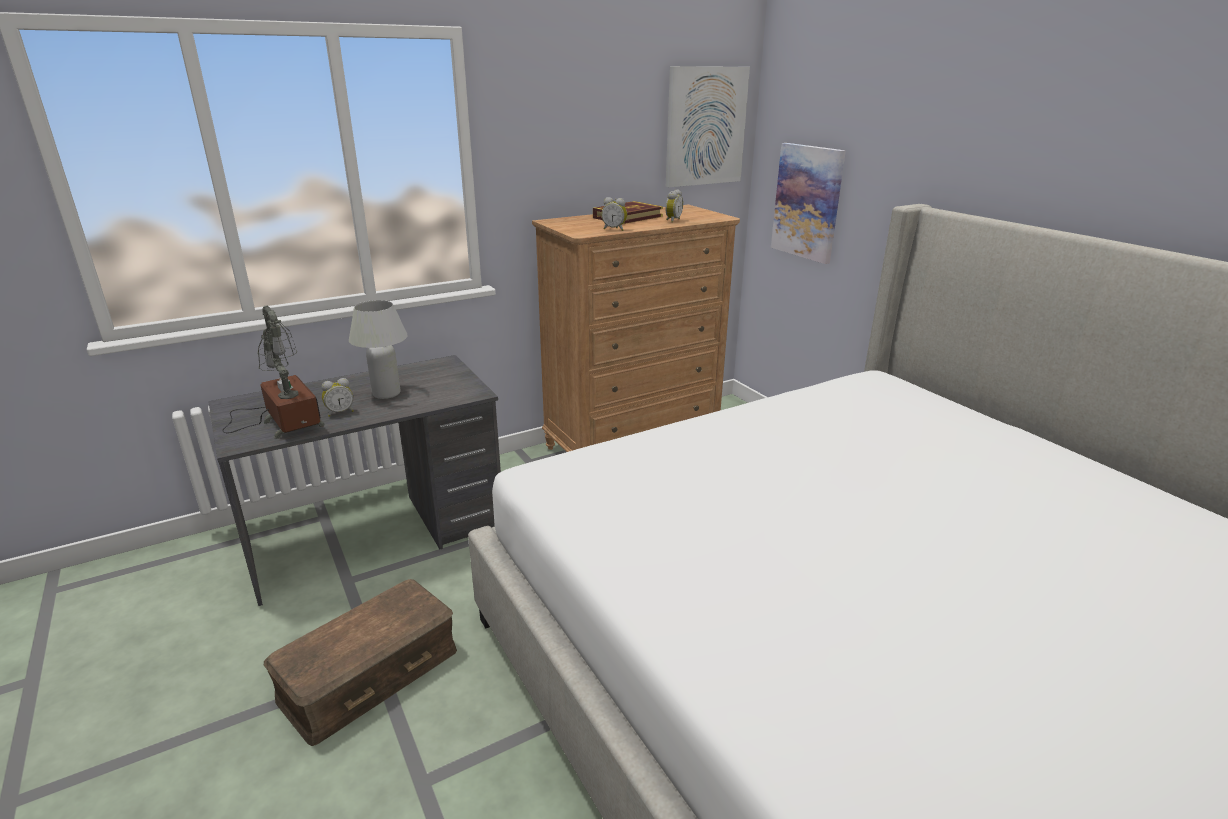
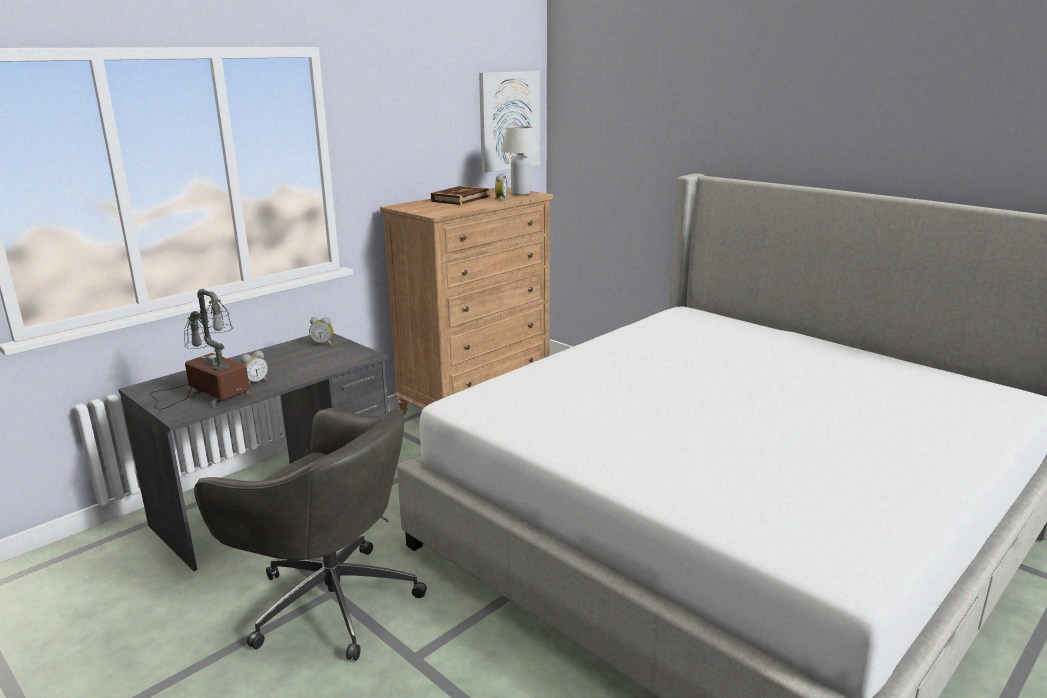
camera: 15 degrees left, 5 degrees down
(370, 675) = (329, 600): brown storage box -> grey office chair
(386, 393) = (286, 364): white table lamp -> white table lamp (520, 193)
(614, 229) = (459, 209): alarm clock -> alarm clock (323, 344)
(807, 202) = (600, 178): picture -> none

